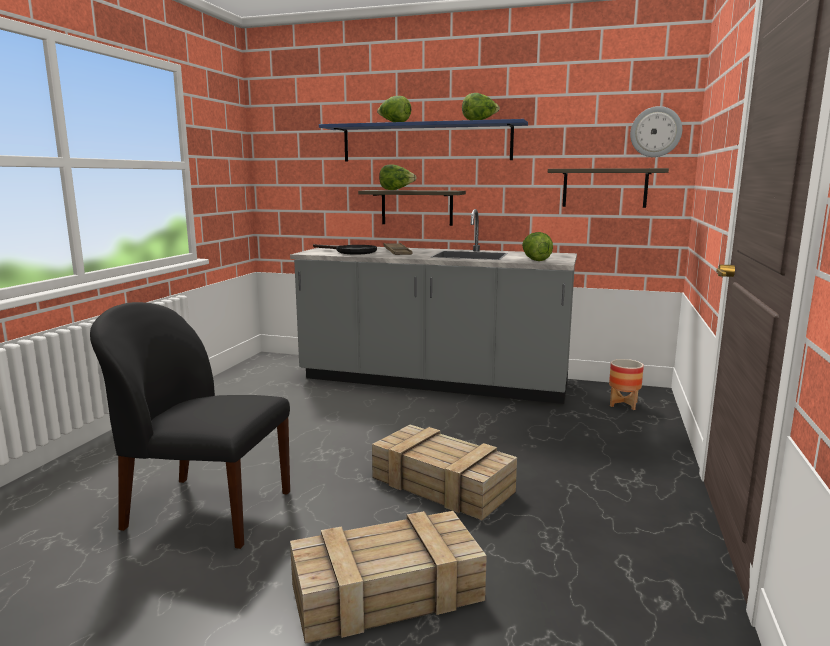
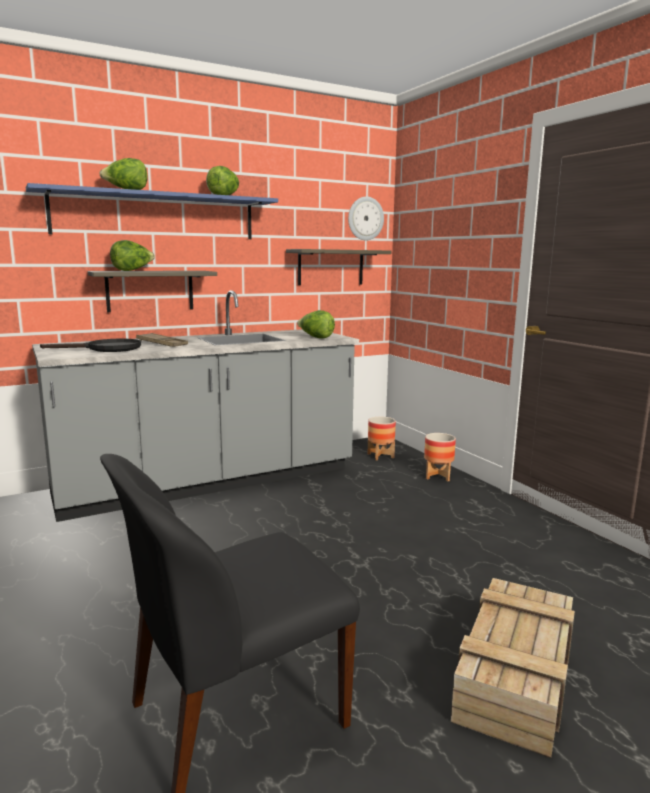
camera: 45 degrees left, 0 degrees up
(444, 485) = (388, 568): crate -> none
(649, 439) = (438, 476): none -> planter

